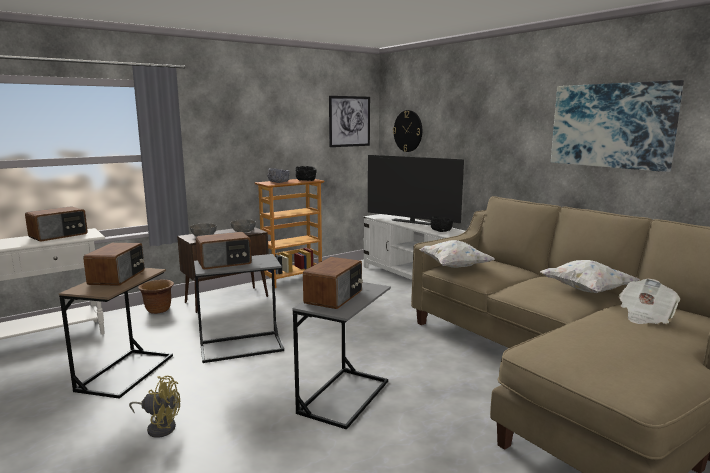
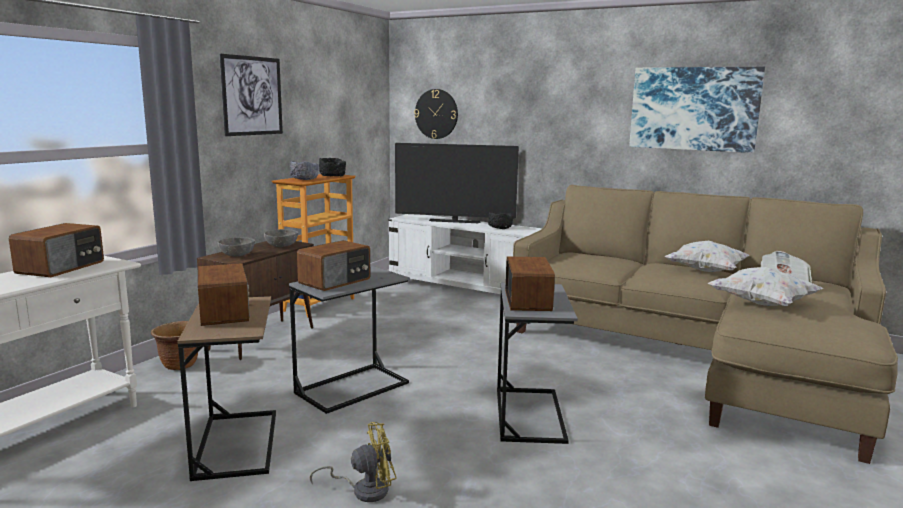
camera: 25 degrees left, 0 degrees up
(349, 121) = (363, 101): picture -> picture (252, 96)
(454, 266) = (562, 262): white pillow -> white pillow (761, 304)

